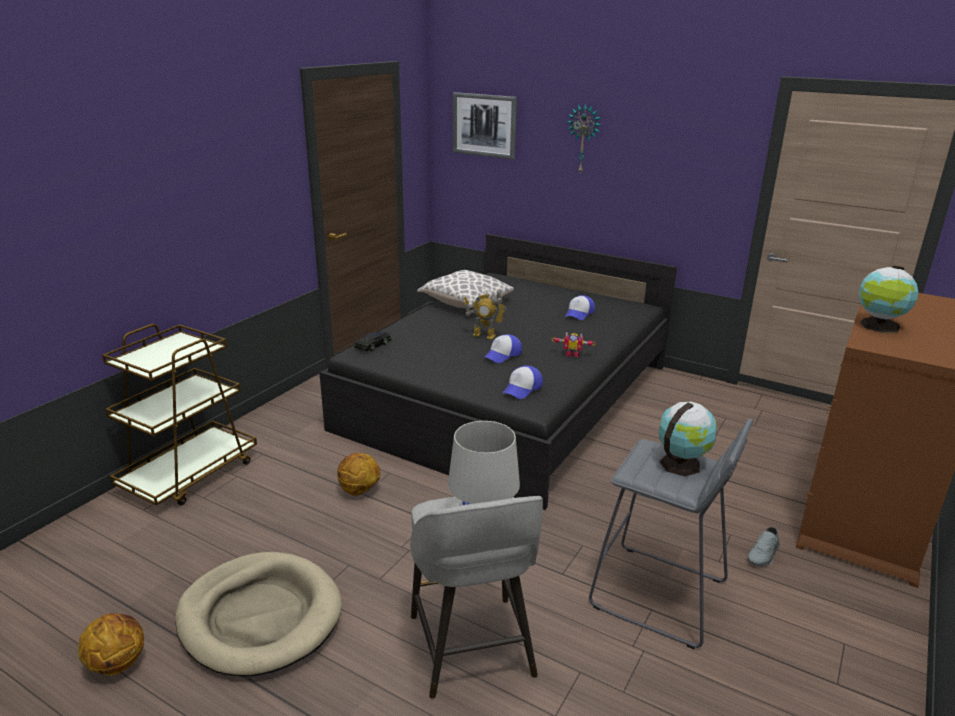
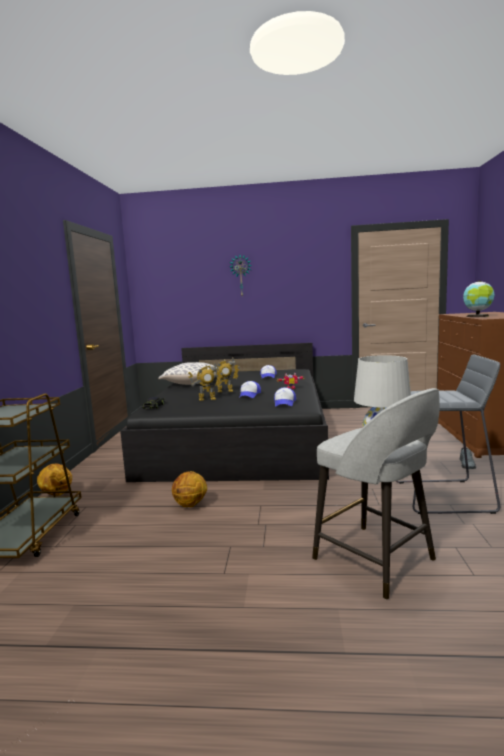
camera: 25 degrees left, 15 degrees down
(117, 663) = (76, 696): basketball -> basketball (56, 494)
(260, 616) = (191, 603): beige dog bed -> none
(444, 348) = (207, 399): none -> toy robot
(484, 125) = (171, 277): picture -> none
(681, 463) = (443, 393): globe -> none

